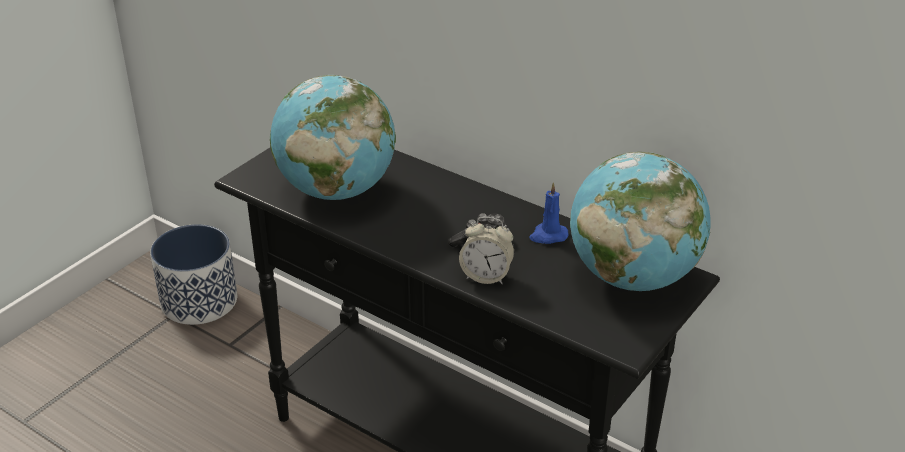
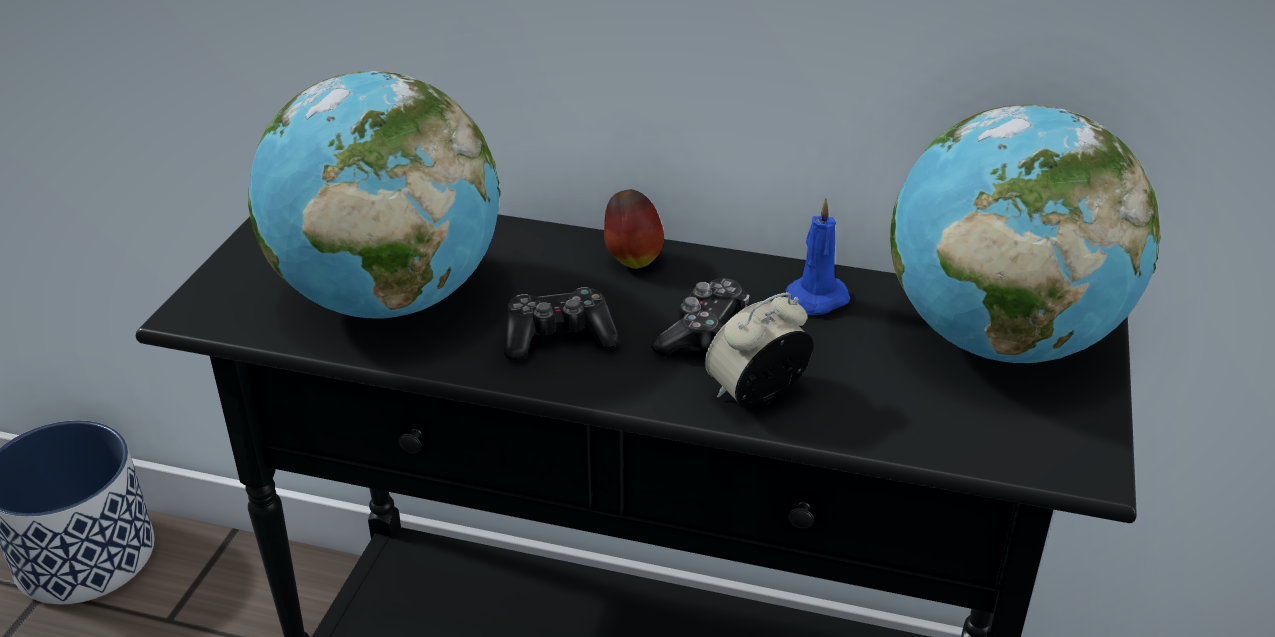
camera: 20 degrees left, 0 degrees up
(407, 227) = (558, 337): none -> game controller
(467, 195) = (632, 260): none -> apple
(486, 276) = (756, 395): alarm clock -> alarm clock turned 150 degrees clockwise

